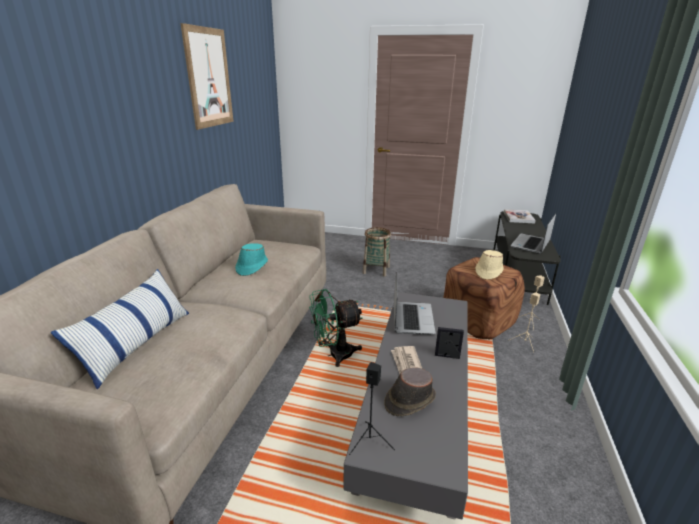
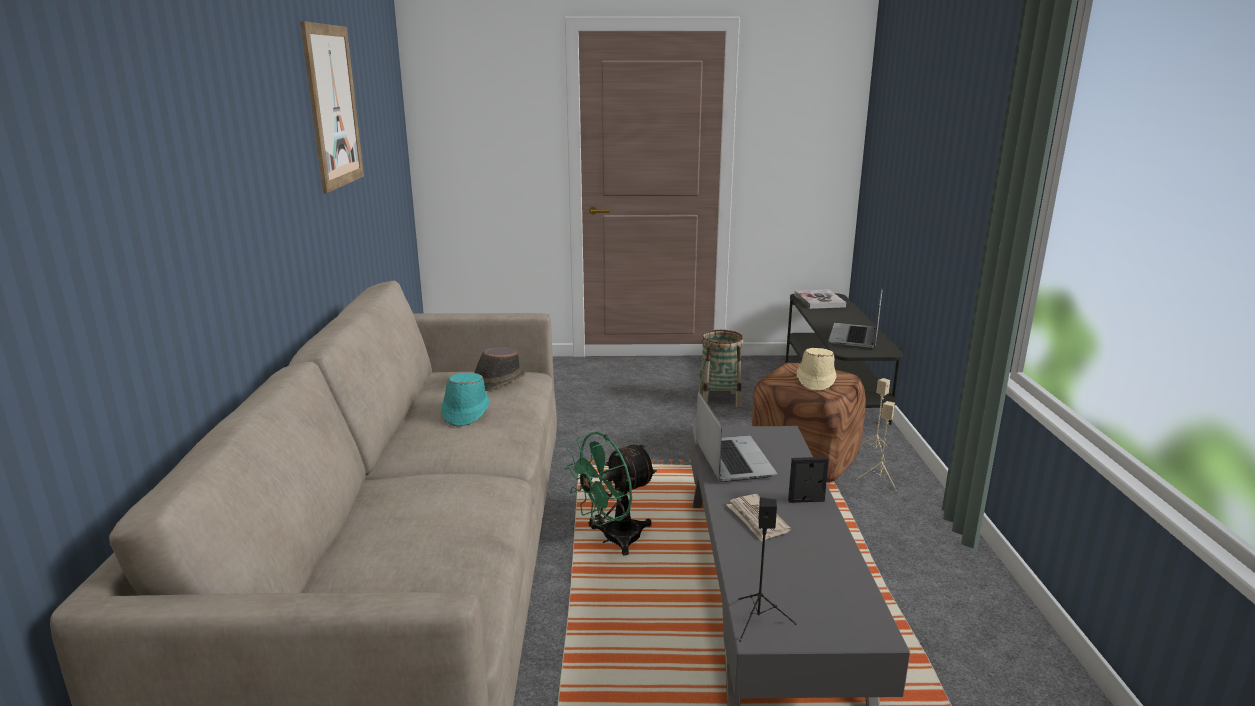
camera: 15 degrees left, 5 degrees down
(137, 344) = (358, 544): pillow -> none
(376, 270) = (618, 407): basket -> basket (719, 399)
(409, 400) = (784, 563): brown hat -> brown hat (497, 382)

